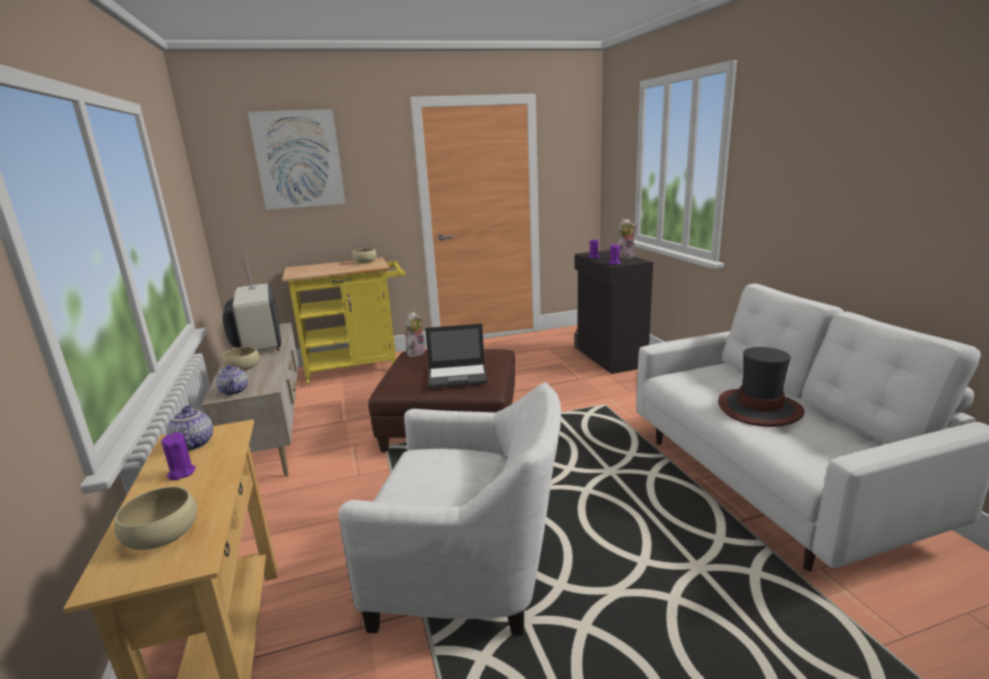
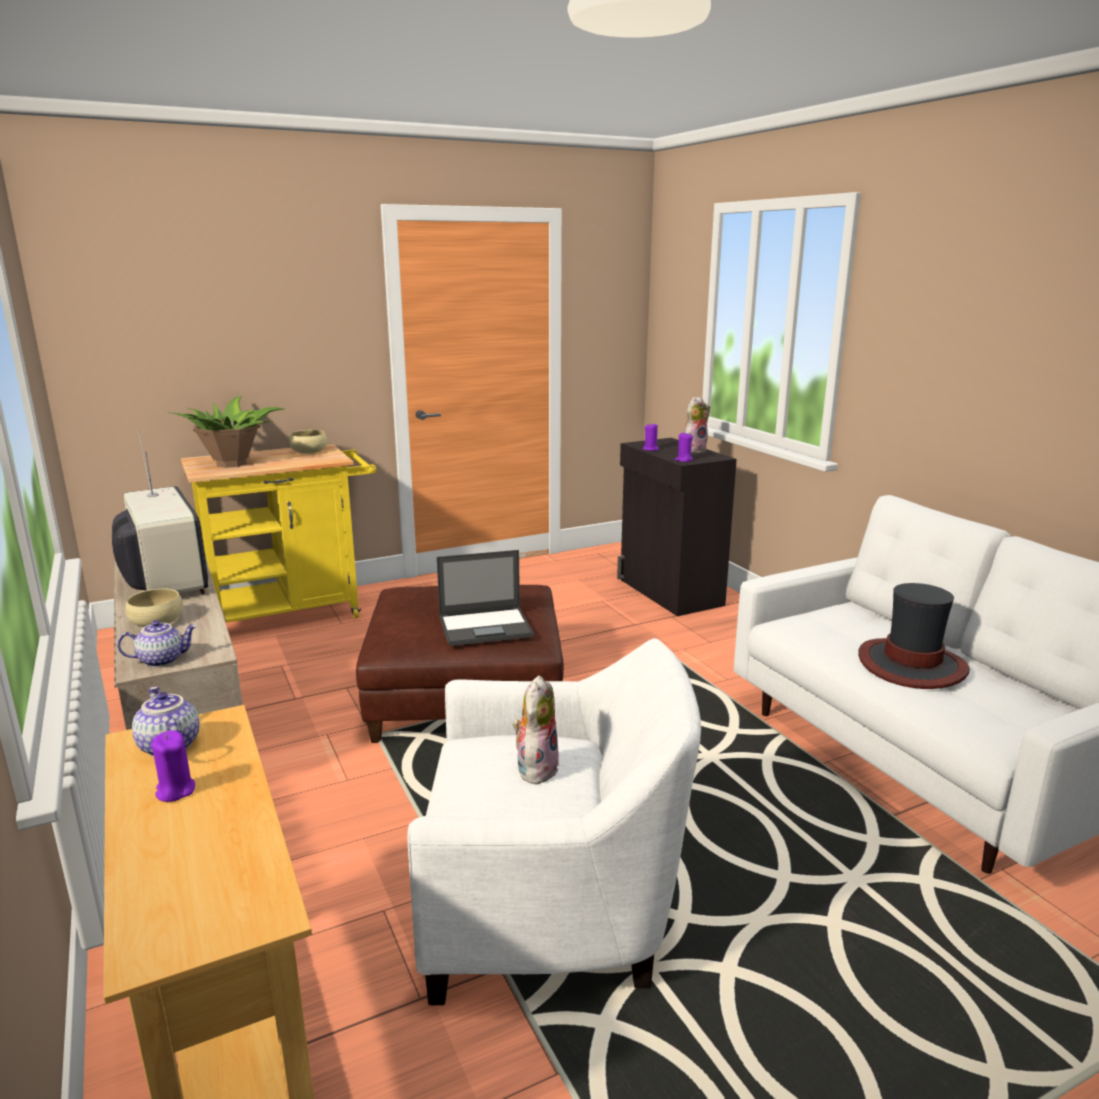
camera: 10 degrees left, 0 degrees up
(162, 534) = (197, 881): beige bowl -> none
(235, 391) = (162, 660): teapot -> teapot turned 75 degrees counterclockwise
(299, 159) = (207, 292): picture -> none
(314, 270) = (233, 463): none -> potted plant
(415, 353) = (407, 592): plush toy -> plush toy (536, 767)

